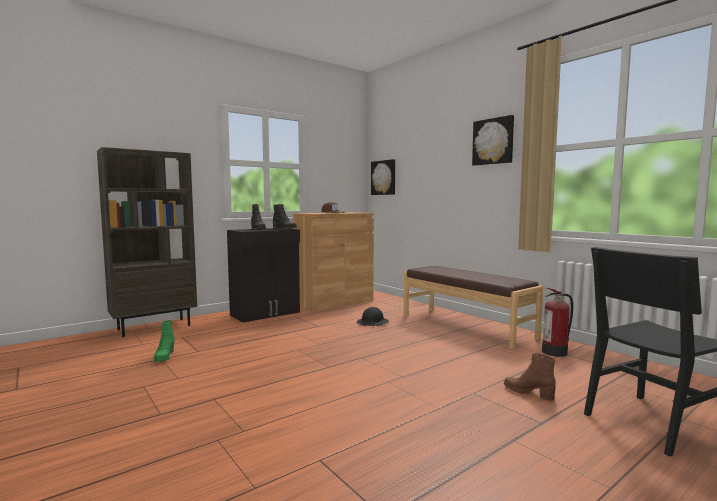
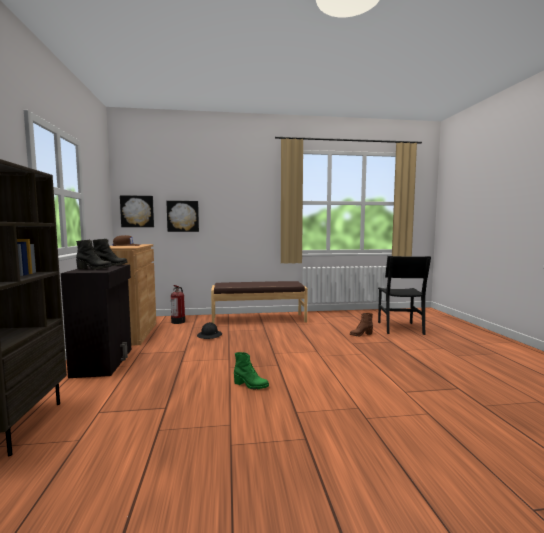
camera: 60 degrees left, 0 degrees up
(164, 357) = (155, 428): green boot -> green boot (250, 385)
(493, 141) = (253, 193): picture -> picture (183, 216)
(555, 352) = (320, 317): fire extinguisher -> fire extinguisher (178, 321)

